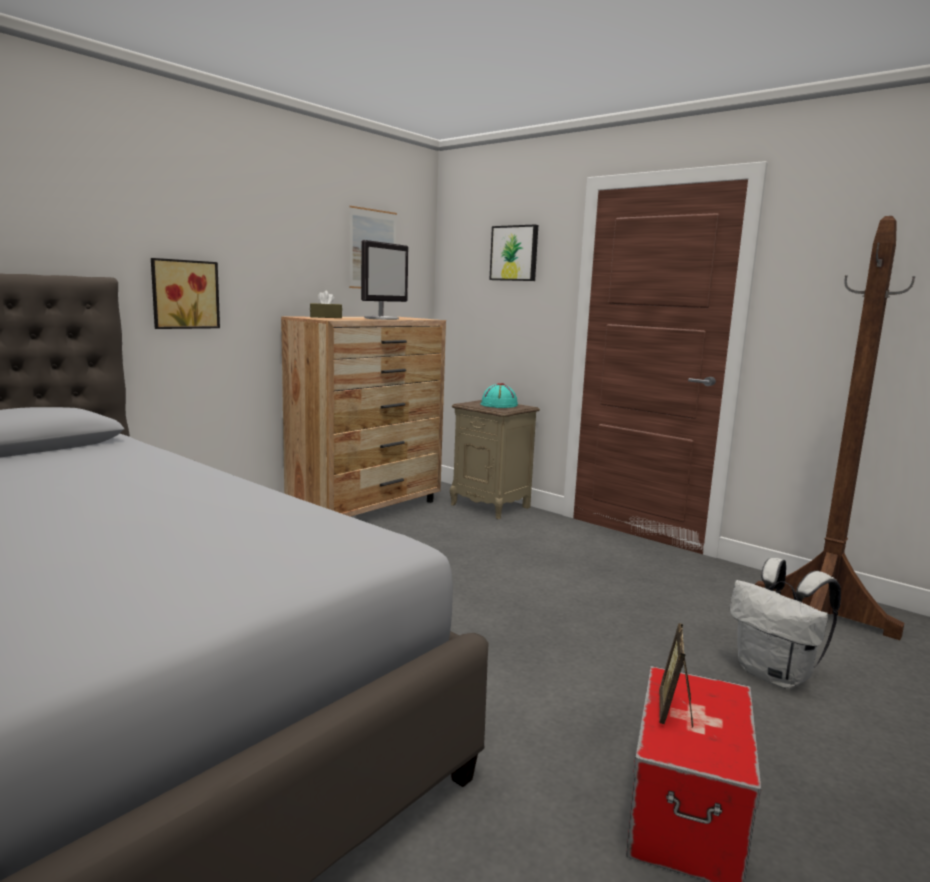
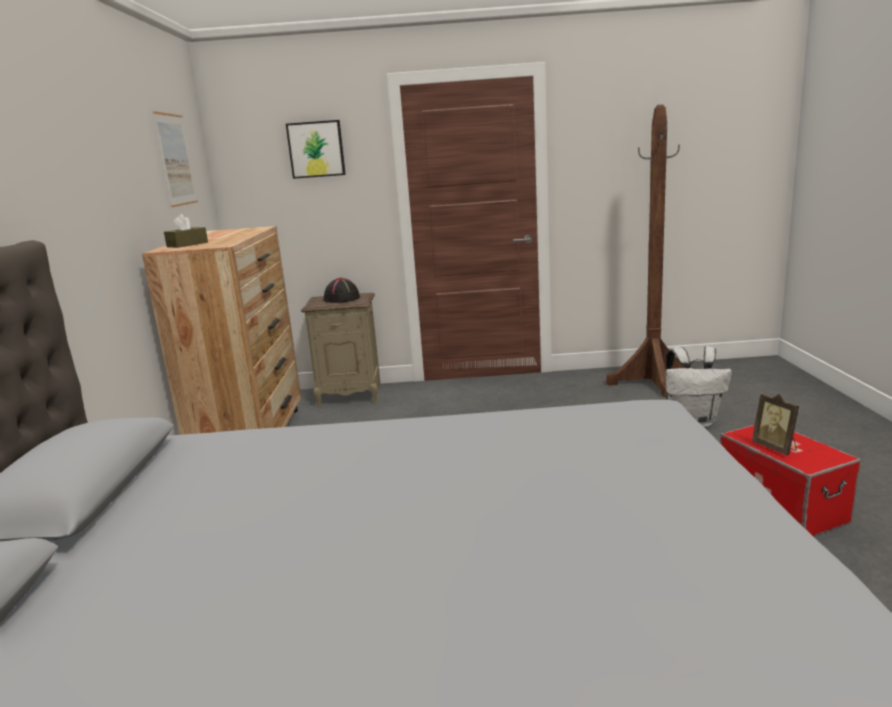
camera: 40 degrees left, 5 degrees up
(184, 294) = (67, 247): picture -> none
(382, 319) = (238, 235): monitor -> none
(499, 405) = (342, 299): turquoise hat -> black hat

